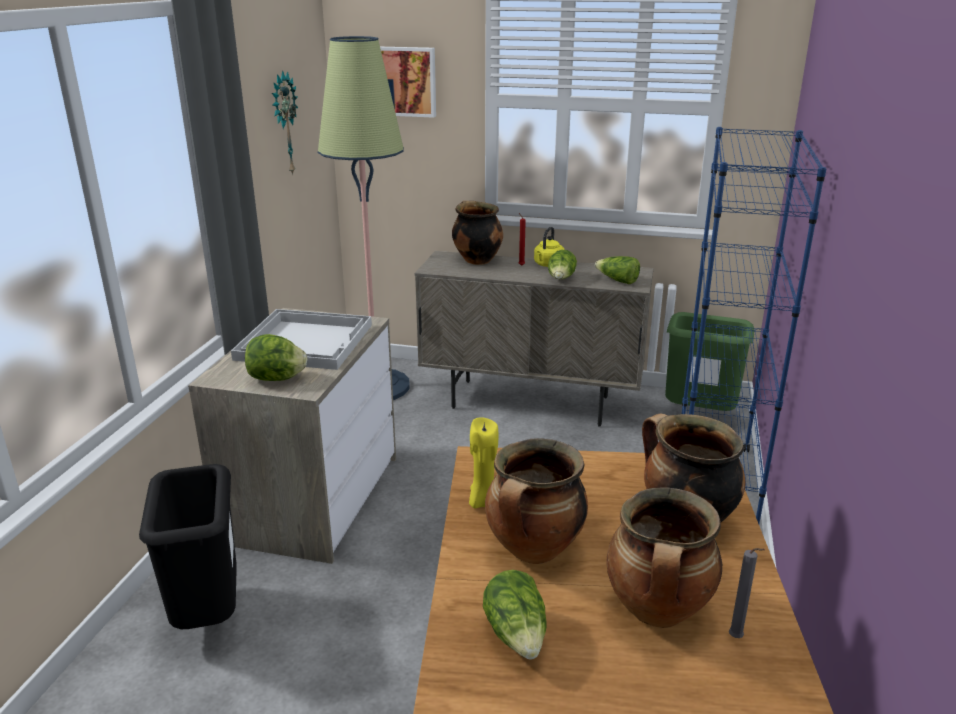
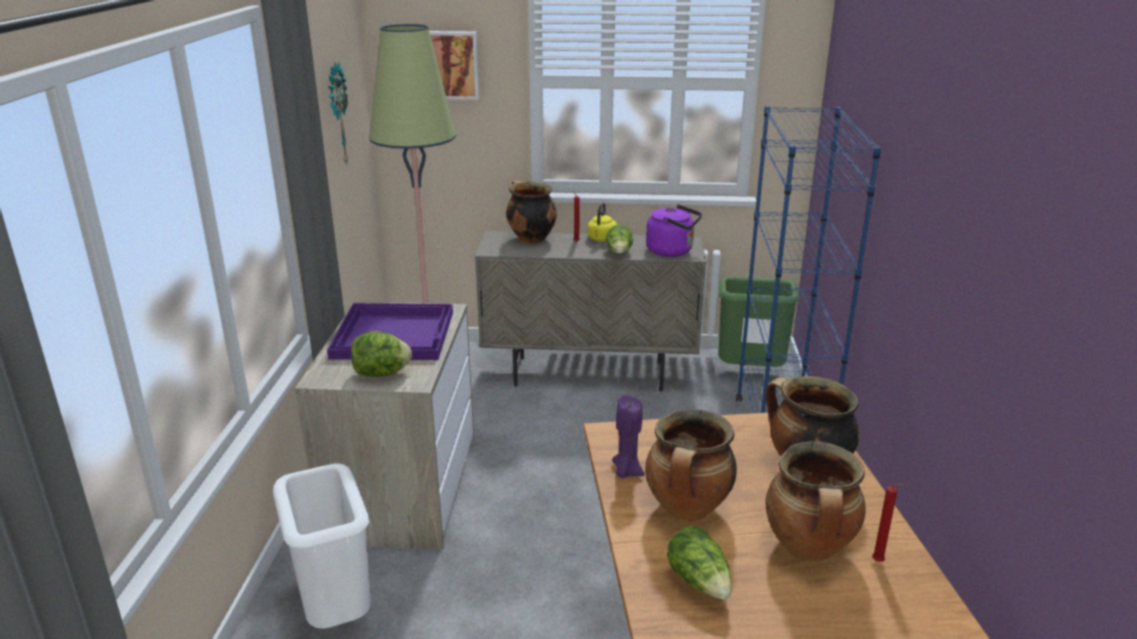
camera: 10 degrees left, 0 degrees up
(207, 616) = (335, 615): black trash can -> white trash can
(306, 341) = (395, 334): white tray -> purple tray
(482, 502) = (626, 471): yellow candle -> purple candle
(617, 281) = (672, 251): lettuce -> purple kettle
(737, 639) = (879, 562): grey candle -> red candle

